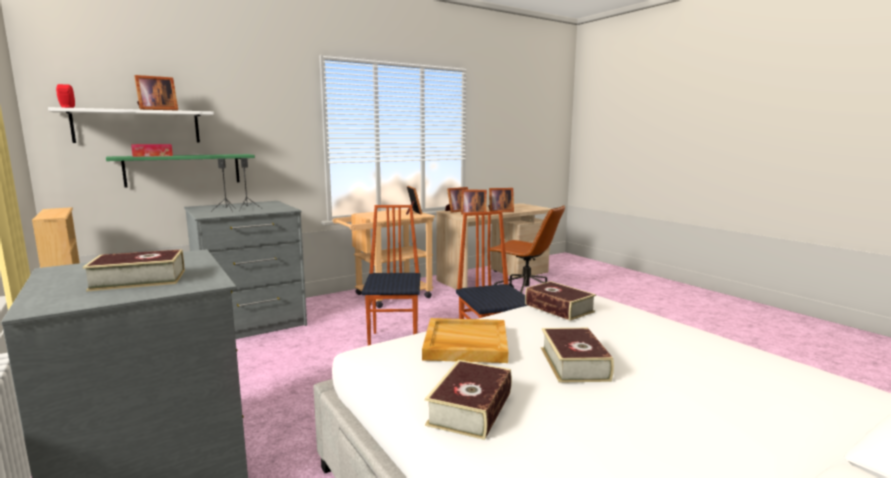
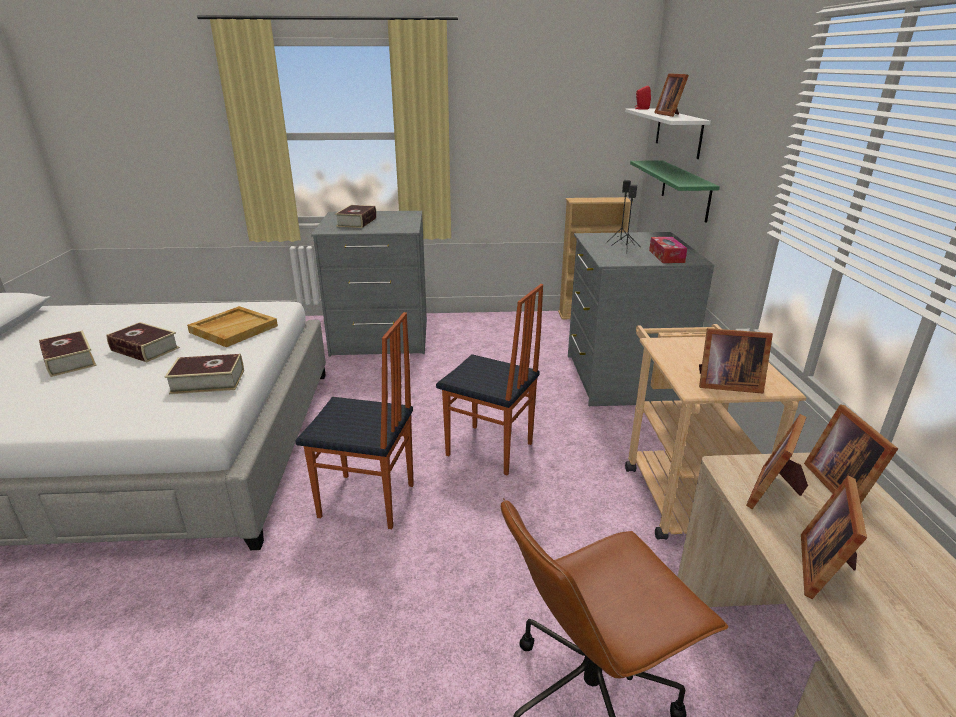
camera: 120 degrees right, 15 degrees up
(152, 156) = (656, 166): tissue box -> tissue box (666, 256)
(470, 408) = (178, 312): book -> book (69, 360)

